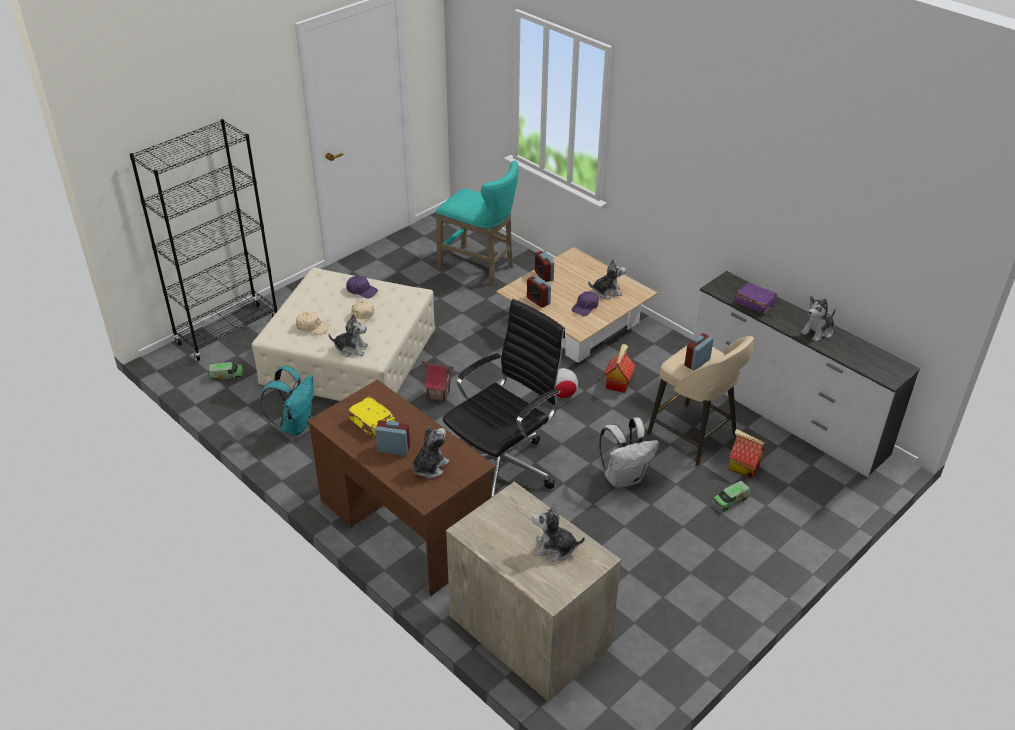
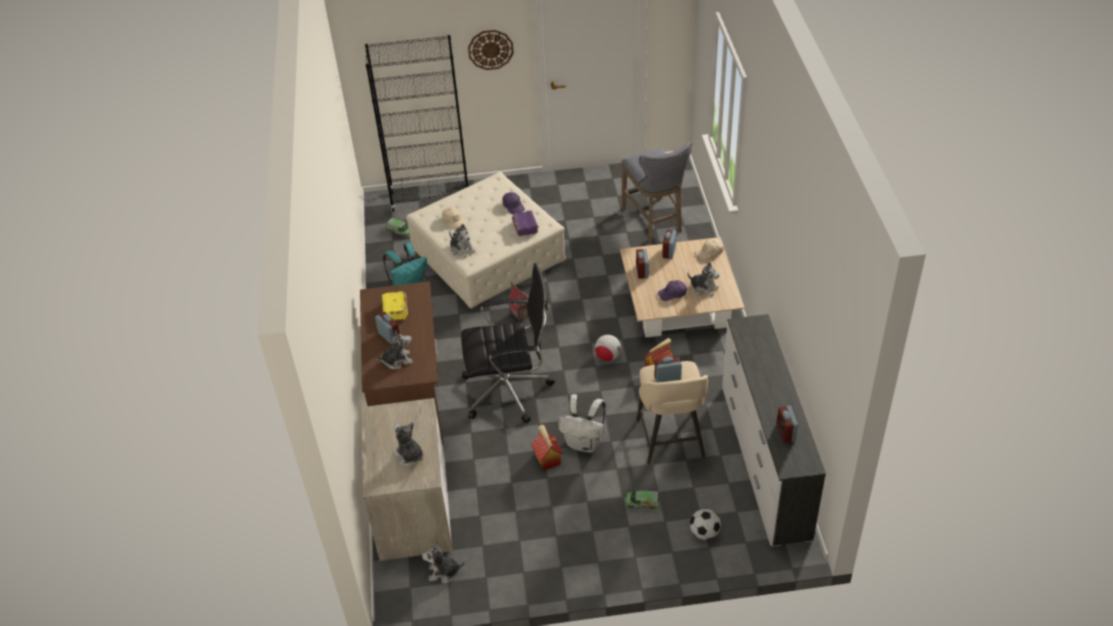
camera: 40 degrees right, 5 degrees up
(264, 128) = (490, 49): none -> wall clock
(360, 317) = (492, 227): beige cap -> beige cap (710, 252)
(480, 267) = (654, 222): turquoise stool -> grey stool
(743, 467) = (681, 484): toy house -> toy house (547, 459)
(753, 303) = (755, 352): purple book -> purple book (525, 227)
(807, 496) = (704, 533): none -> football
(818, 331) = (778, 400): plush toy -> plush toy (443, 572)
(854, 353) = (785, 432): none -> alarm clock

